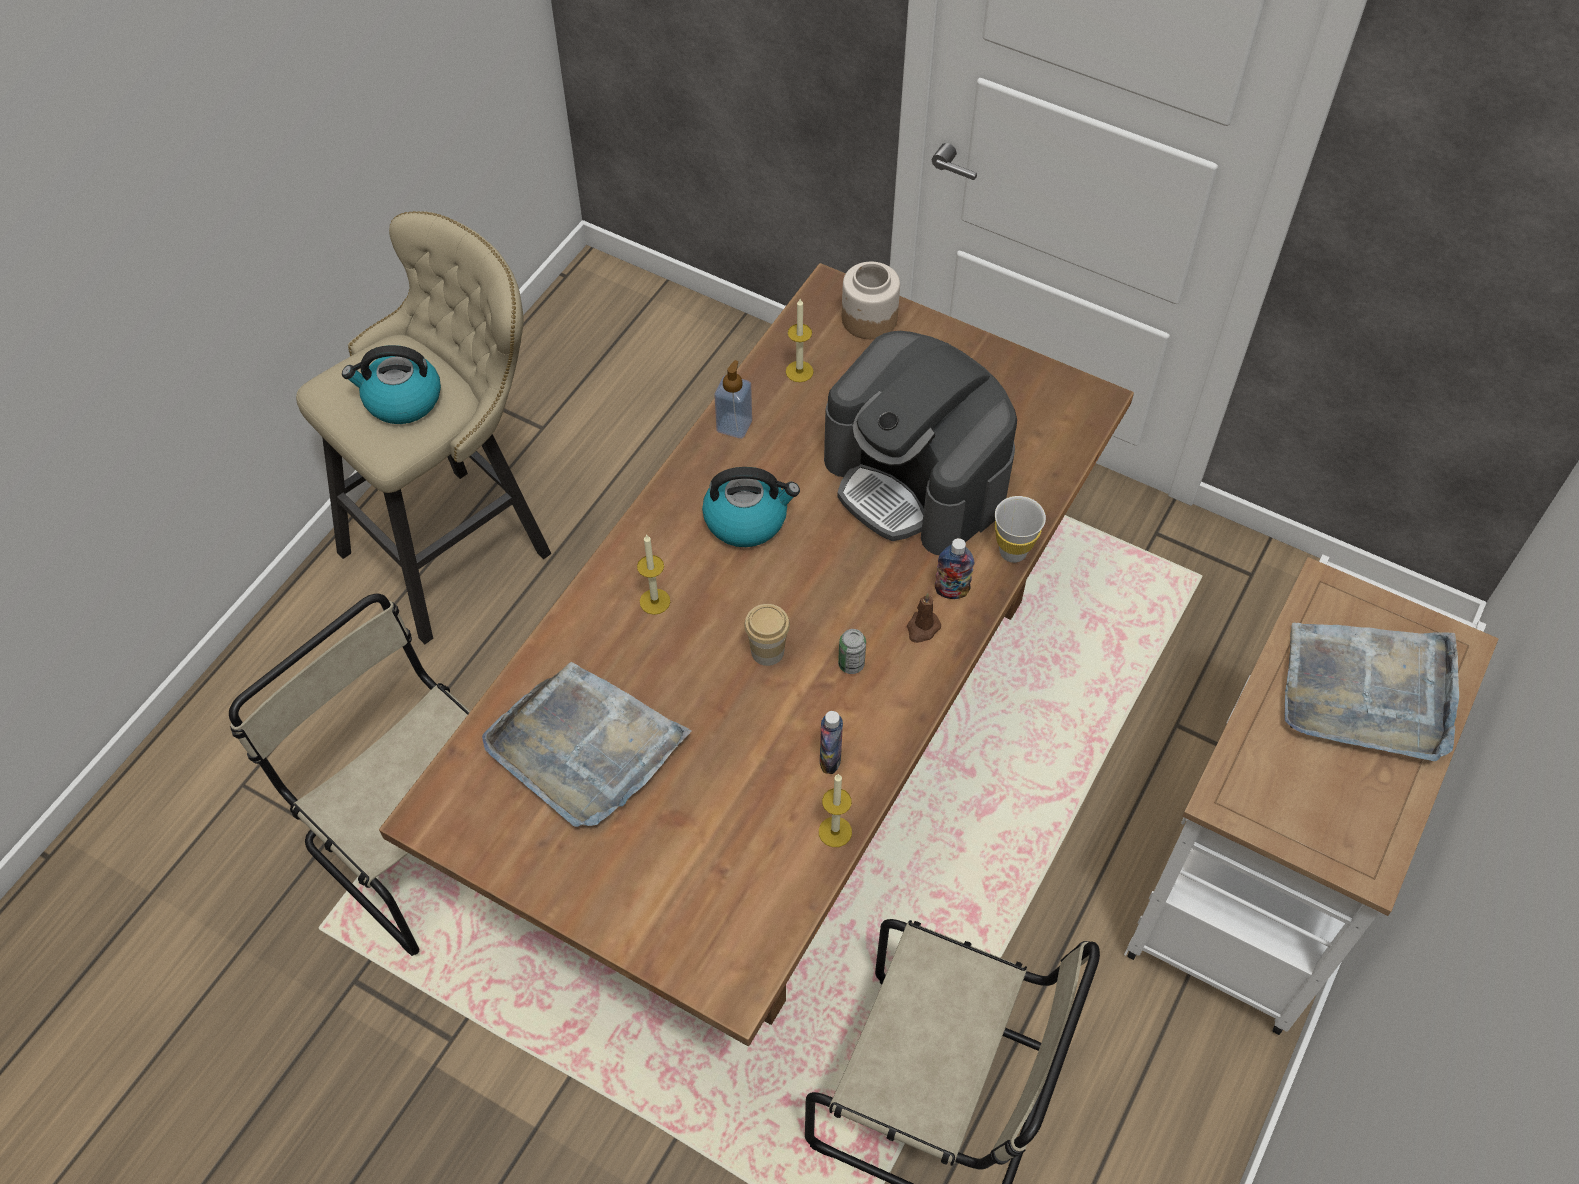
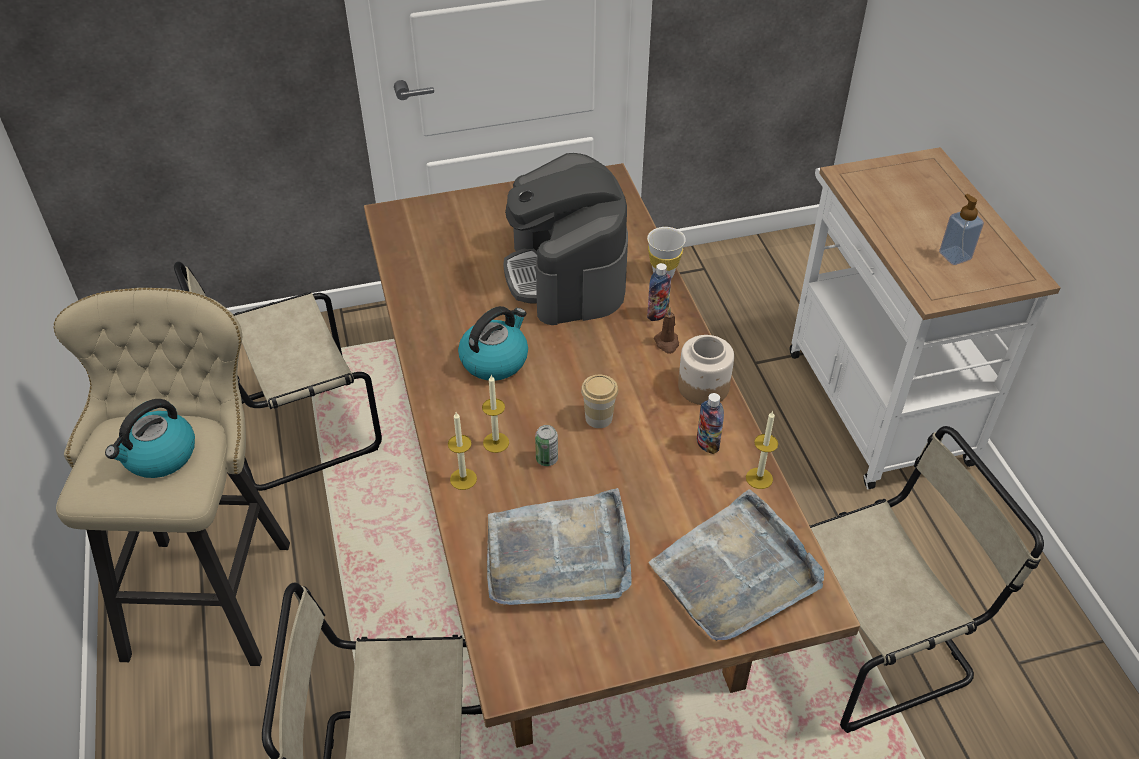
camera: 45 degrees left, 10 degrees down
(660, 446) = (294, 430): none -> beige chair
(734, 425) = (421, 318): soap dispenser -> soap dispenser (955, 256)
(799, 371) = (425, 265): candle -> candle (463, 479)
(851, 664) = (653, 389): can -> can (547, 459)
(868, 318) = (432, 215): jar -> jar (702, 387)
(916, 480) = (566, 275): coffee machine -> coffee machine turned 75 degrees clockwise
(1368, 692) = (924, 205): grey tray -> grey tray (736, 572)

